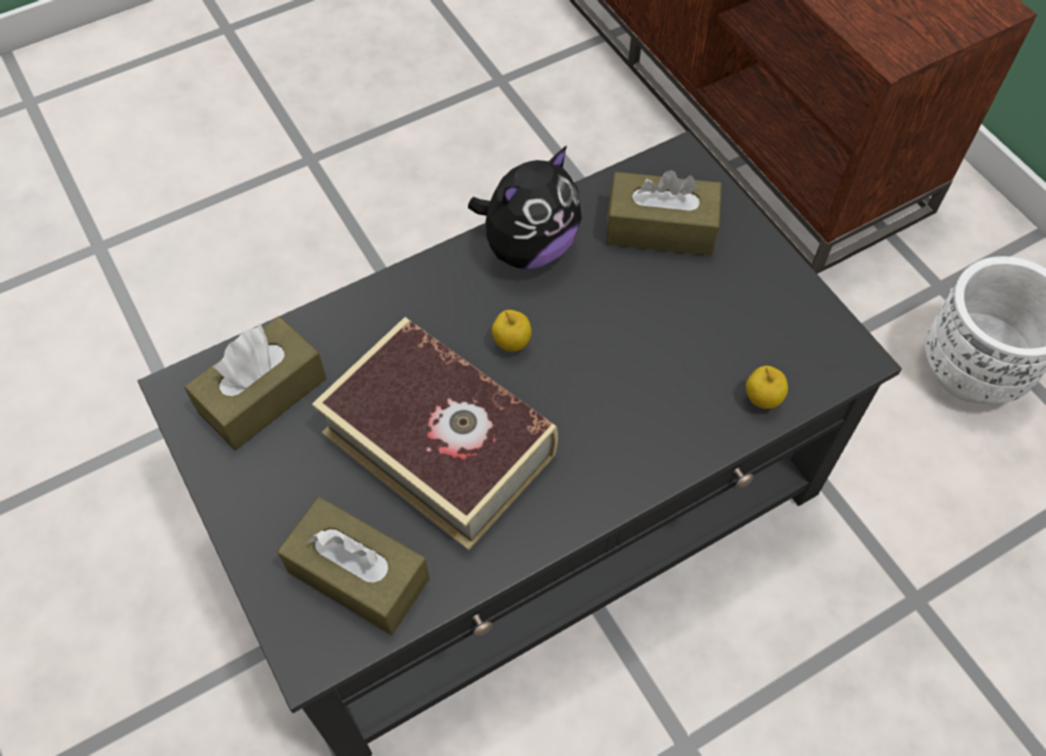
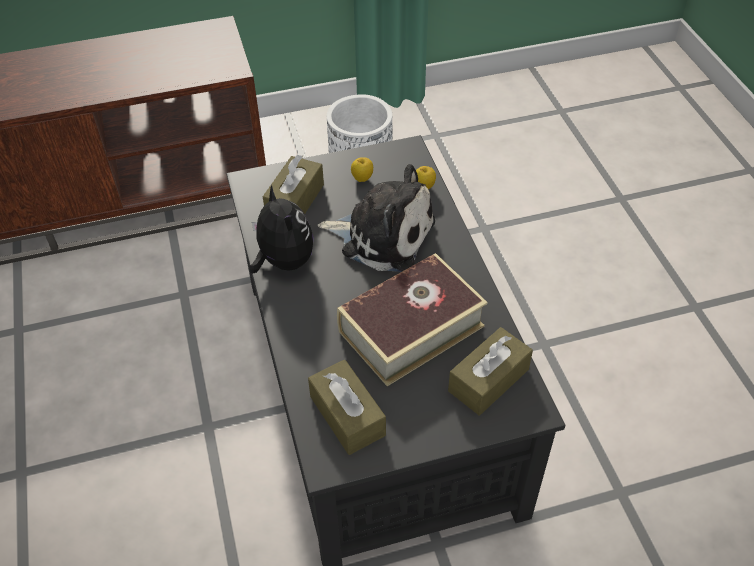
camera: 75 degrees left, 10 degrees down
(511, 344) = (352, 282): apple -> apple (362, 179)
(626, 362) = (382, 235): none -> plush toy

